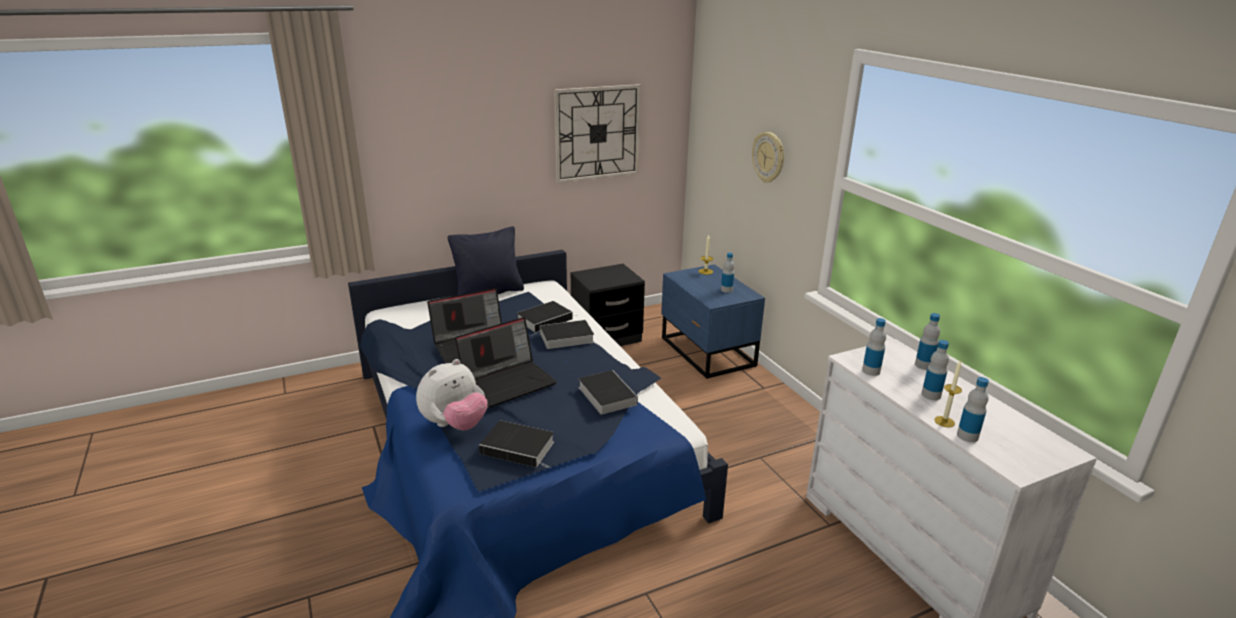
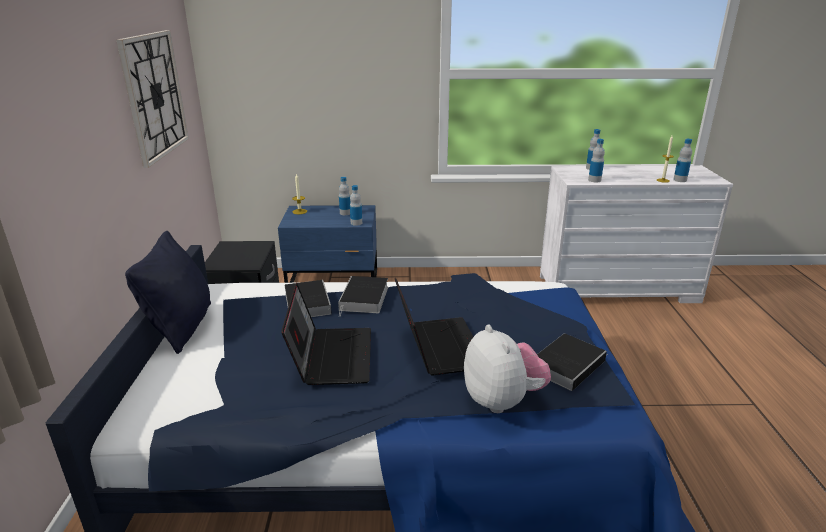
camera: 65 degrees left, 0 degrees up
(605, 395) = (494, 301): book -> none
(769, 157) = (347, 77): wall clock -> none
(931, 395) = (630, 175): bottle -> bottle (356, 223)

